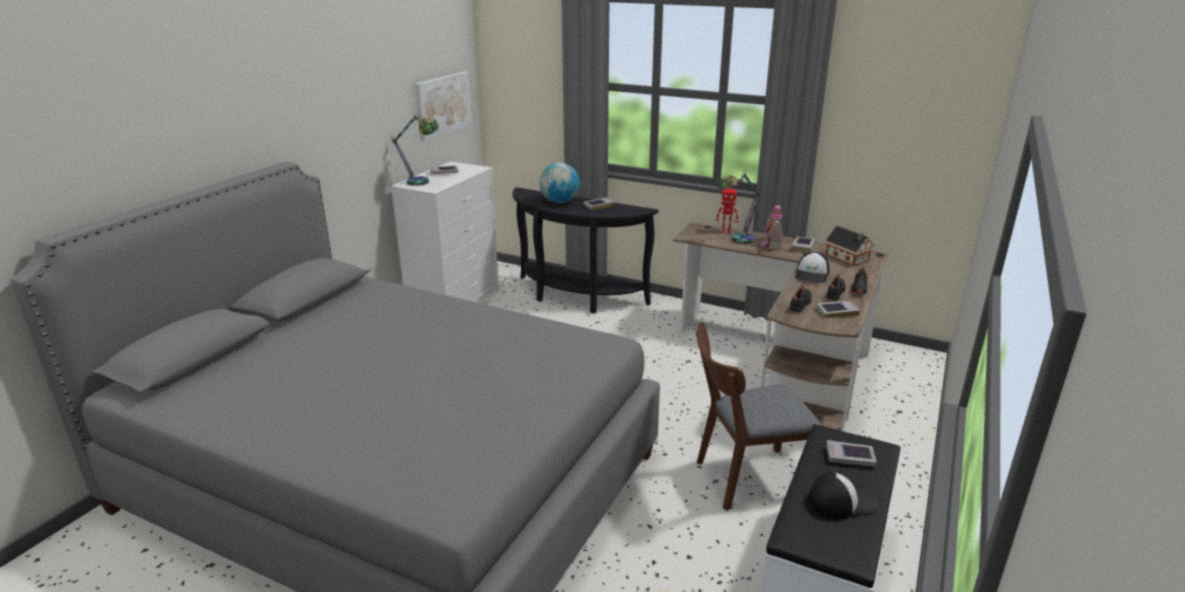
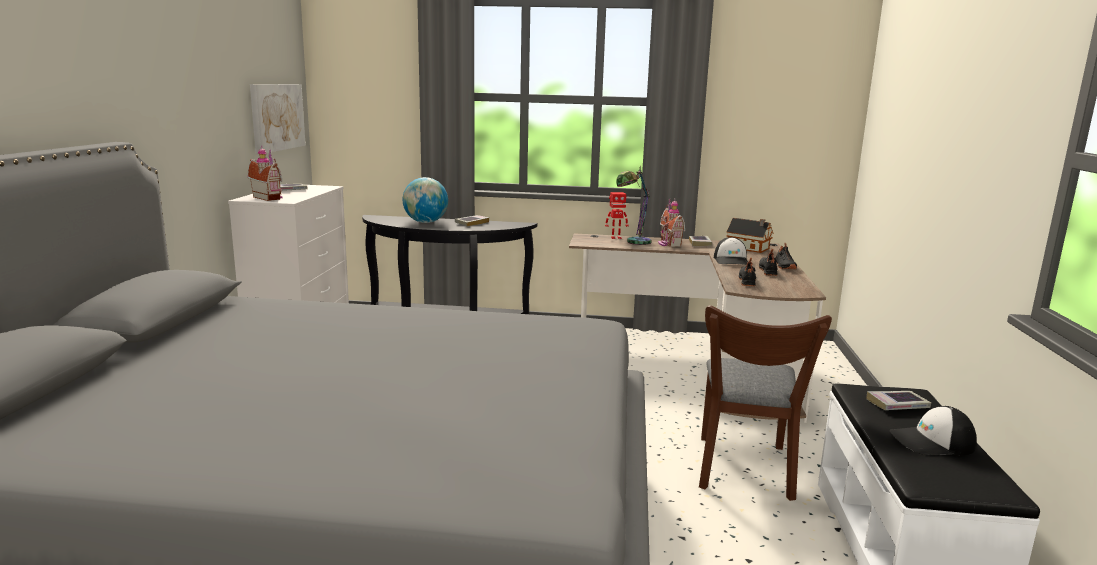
camera: 20 degrees left, 10 degrees down
(422, 183) = (269, 198): table lamp -> toy house
(744, 479) = (744, 472): brown chair -> brown chair turned 45 degrees counterclockwise
(837, 312) = (786, 283): book -> none
(842, 501) = (932, 442): cap -> cap turned 150 degrees counterclockwise

